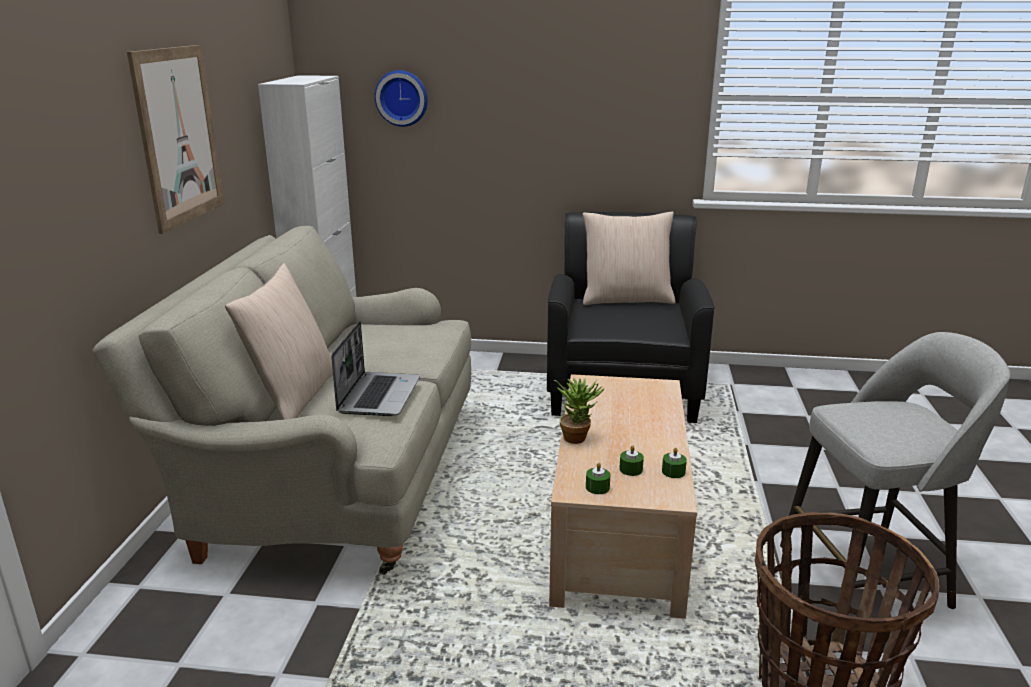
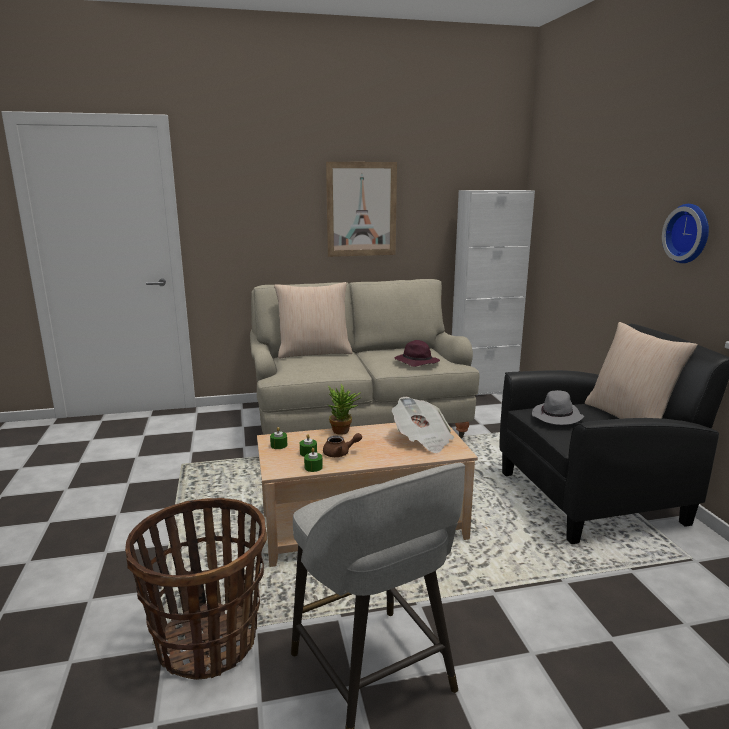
camera: 70 degrees right, 5 degrees down
(378, 395) = (326, 365): laptop -> none
(402, 98) = (563, 209): wall clock -> wall clock (689, 233)
(417, 341) = (416, 362): none -> purple hat
(614, 323) = (557, 417): none -> grey hat
(625, 396) = (422, 440): none -> newspaper
(641, 449) = (340, 453): none -> brown teapot

